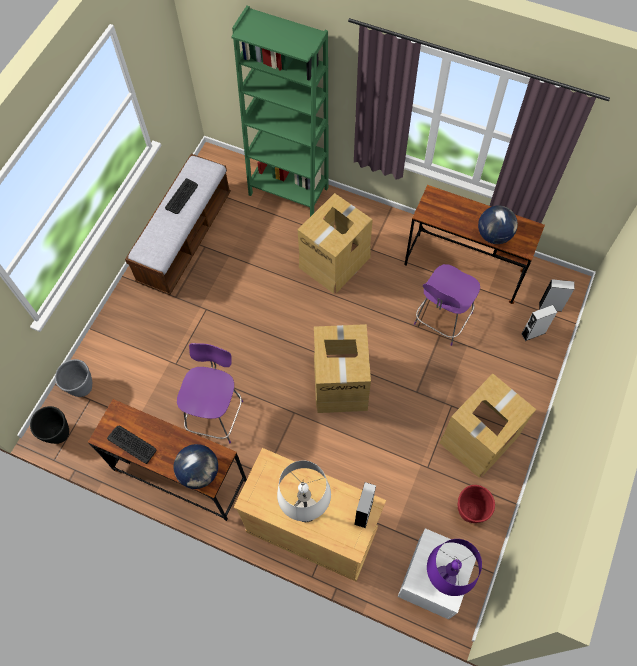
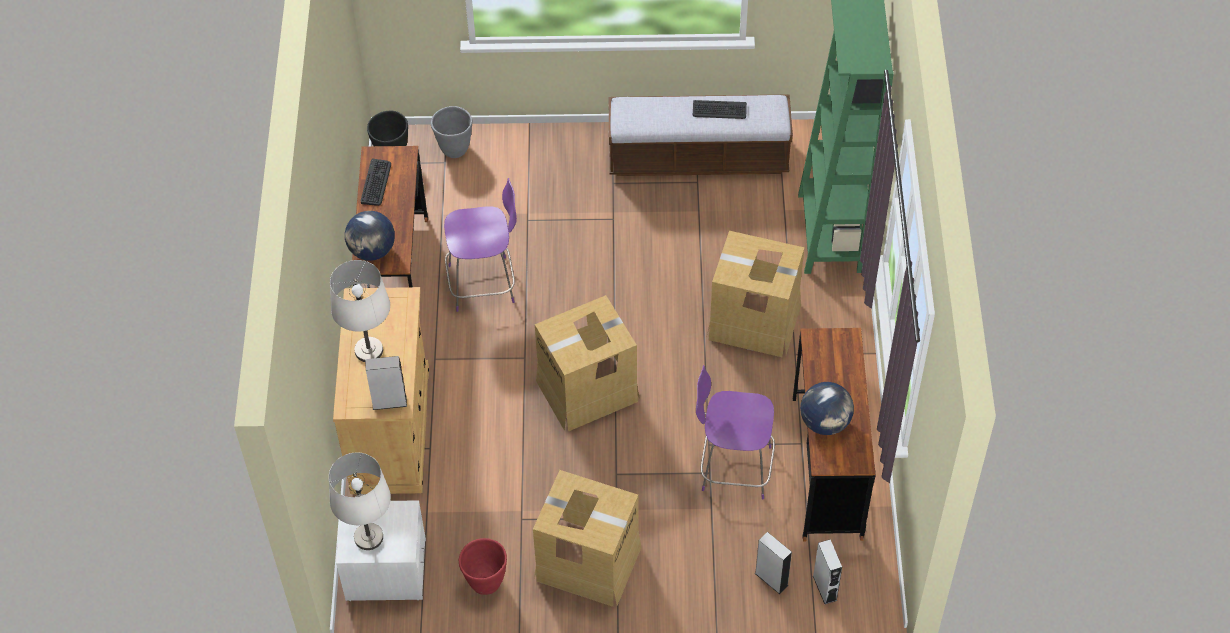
camera: 65 degrees right, 10 degrees down
(443, 578) = (369, 537): purple table lamp -> white table lamp

